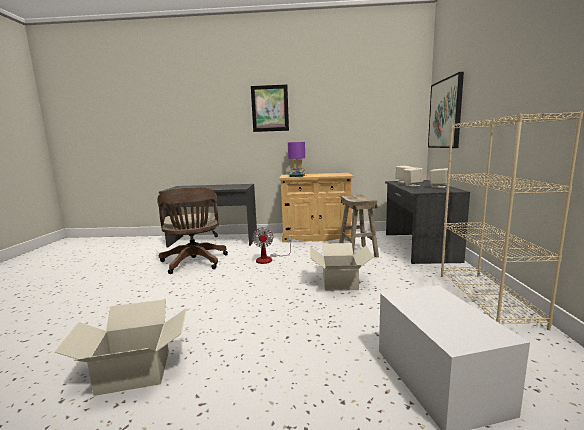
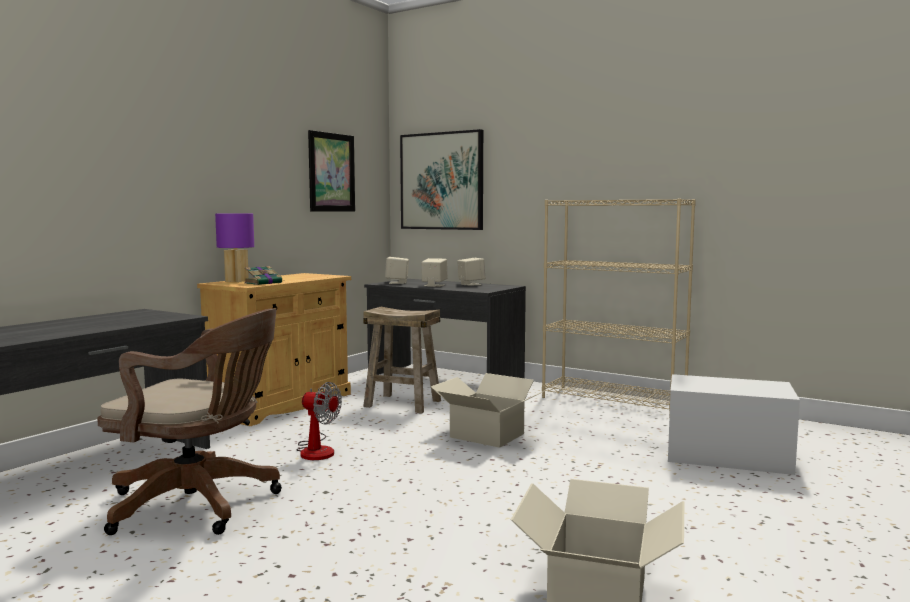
camera: 60 degrees left, 5 degrees down
(270, 108) = (171, 137): picture -> picture (331, 172)

